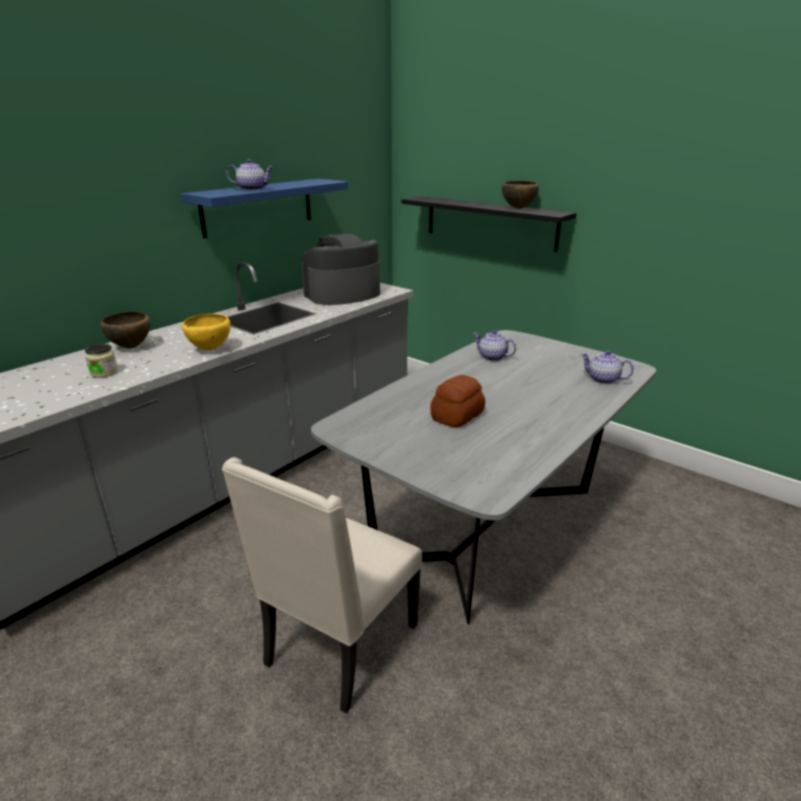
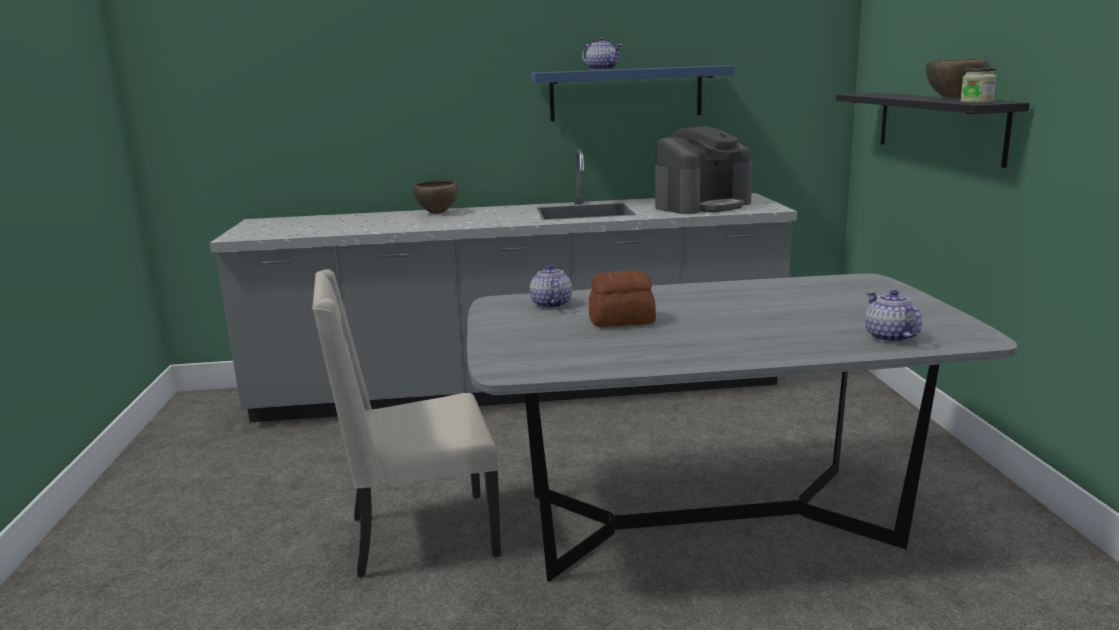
camera: 45 degrees right, 10 degrees down
(104, 372) = (386, 223): jar -> jar (976, 102)
(209, 349) = (484, 223): yellow bowl -> none
(342, 294) = (702, 205): coffee machine -> coffee machine turned 135 degrees clockwise
(492, 357) = (788, 291): teapot -> teapot (550, 304)

